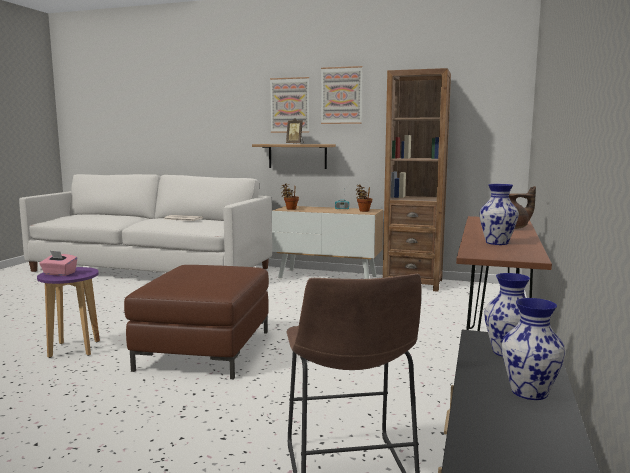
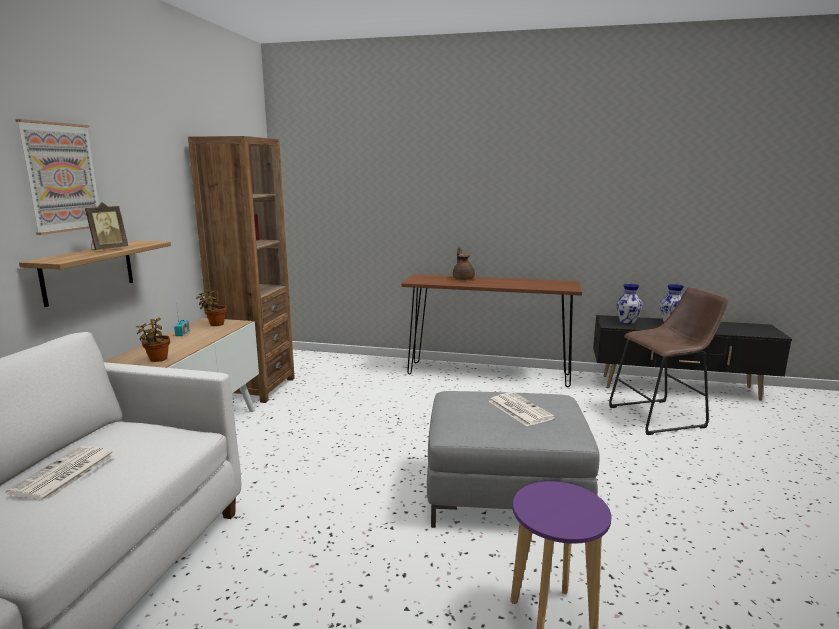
camera: 95 degrees left, 5 degrees up
(59, 273) = (569, 515): pink tissue box -> none
(201, 277) = (519, 409): none -> newspaper
(205, 350) = (505, 494): brown ottoman -> grey ottoman
(341, 95) = (133, 161): picture -> none
(497, 243) = (527, 284): vase -> none

